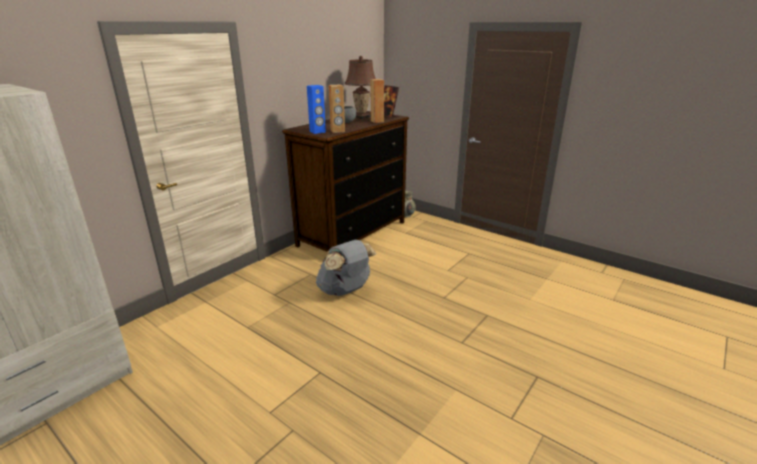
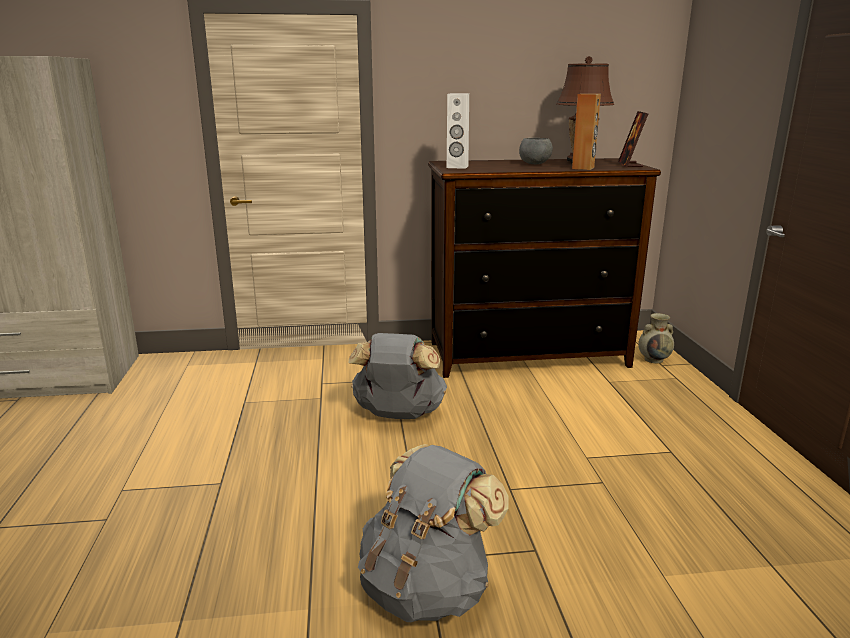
camera: 45 degrees right, 5 degrees down
(317, 132) = (457, 167): blue speaker -> white speaker
(337, 131) = (485, 169): brown speaker -> none
(479, 352) = (427, 588): none -> grey backpack

